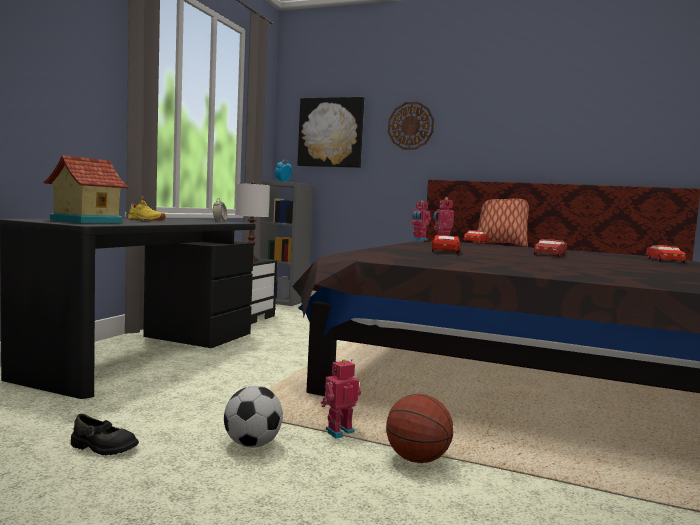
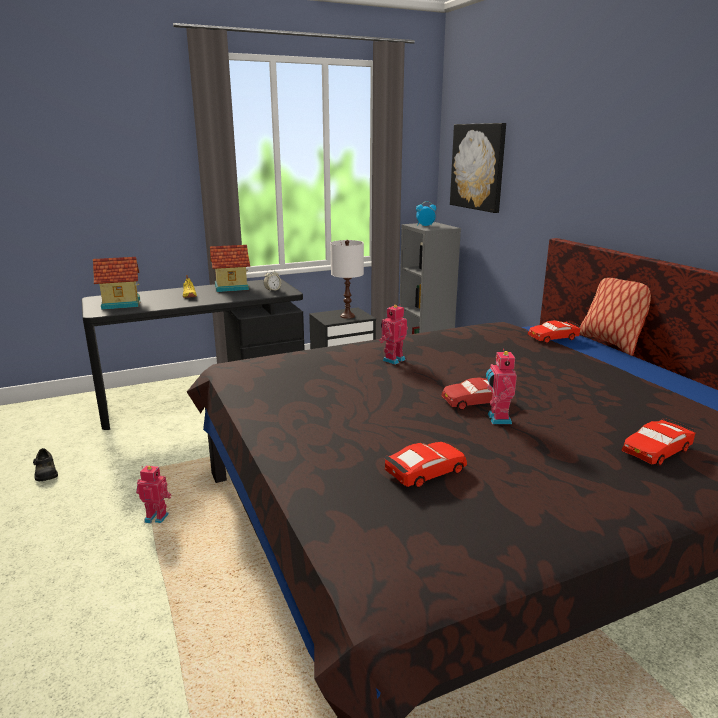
camera: 45 degrees right, 15 degrees up
(166, 219) = (231, 287): none -> toy house
(252, 444) = (99, 504): football -> none
(410, 126) = (545, 162): wall clock -> none
(417, 459) = (145, 566): basketball -> none
(418, 240) = (485, 324): toy robot -> toy robot (497, 419)
(446, 252) = (345, 374): red toy car -> red toy car (425, 472)

